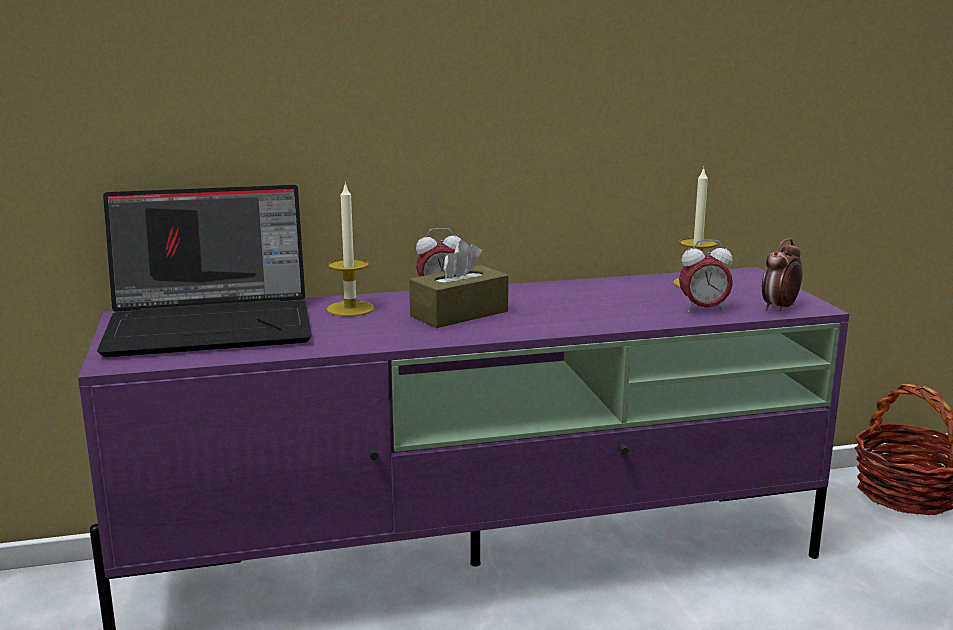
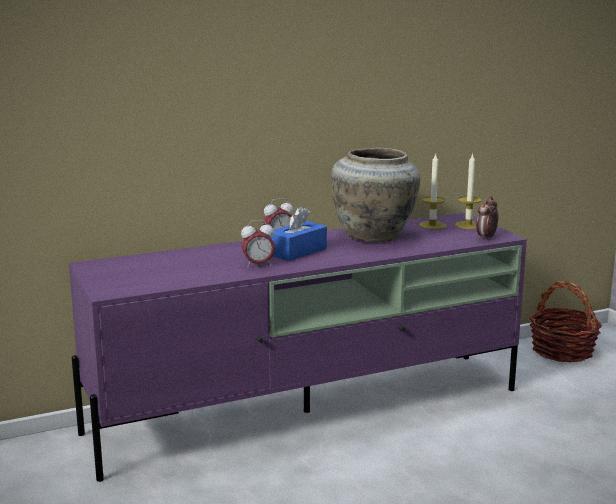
camera: 10 degrees left, 0 degrees up
(213, 325) = (149, 267): laptop -> none
(350, 309) = (228, 252): candle -> candle (468, 225)
(459, 314) = (297, 251): brown tissue box -> blue tissue box
(595, 296) = (375, 236): none -> beige vase
(703, 309) = (442, 241): alarm clock -> alarm clock (258, 265)

